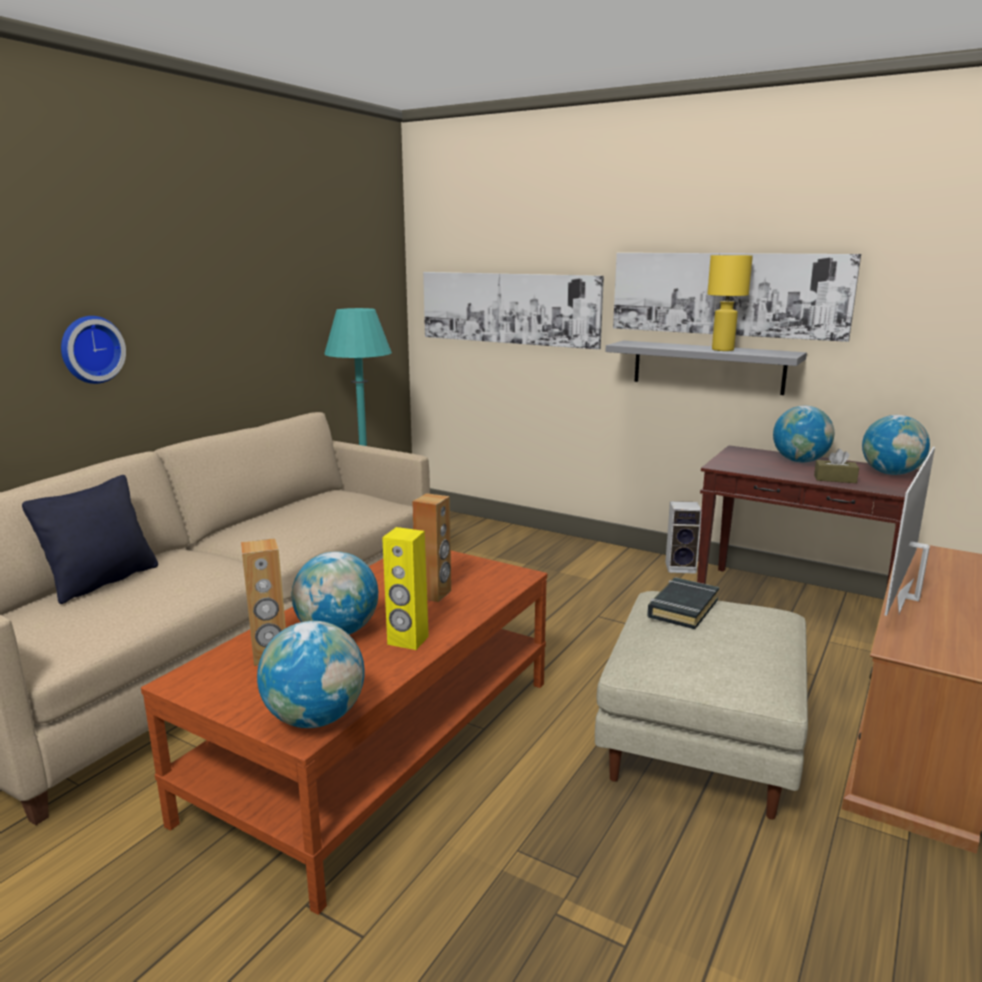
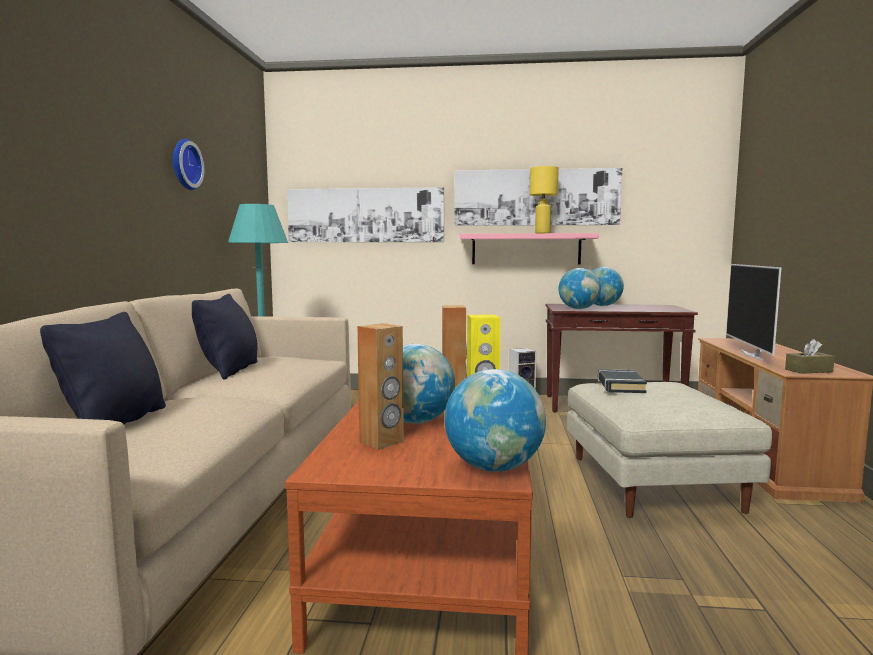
camera: 25 degrees left, 10 degrees down
(90, 349) = (54, 197): wall clock -> wall clock (184, 164)
(271, 516) = (230, 370): none -> black pillow
(707, 367) = (526, 249): grey shelf -> pink shelf
(835, 479) = (638, 309): brown tissue box -> brown tissue box (808, 370)
(890, 473) = (661, 306): globe -> globe (578, 309)

